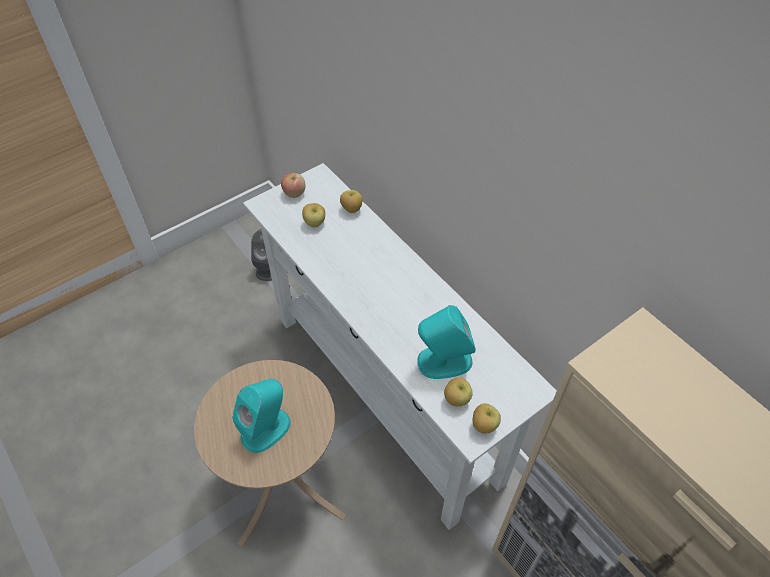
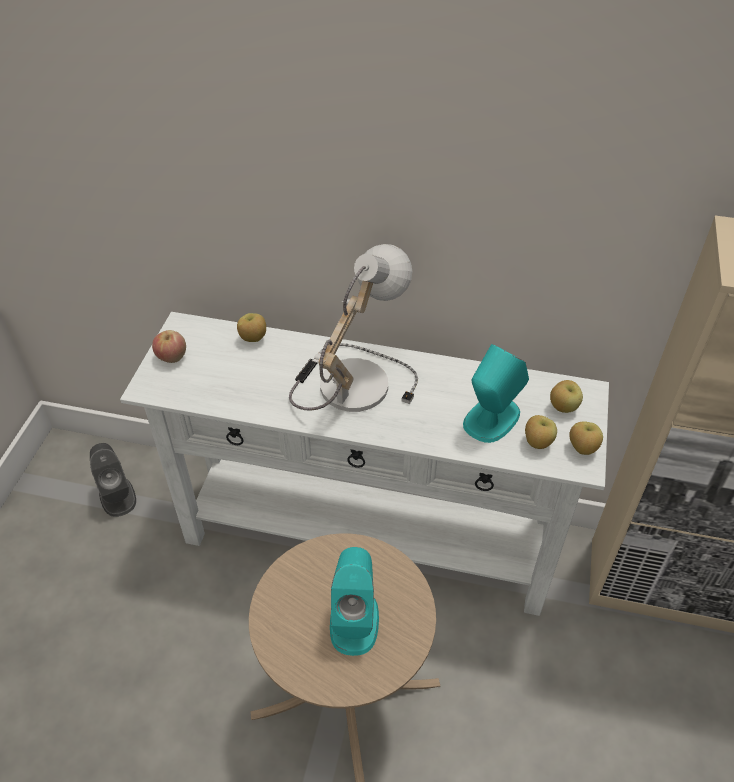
camera: 40 degrees left, 5 degrees down
(315, 223) = (228, 373): apple -> apple (563, 407)
(380, 274) = (350, 380): none -> table lamp

